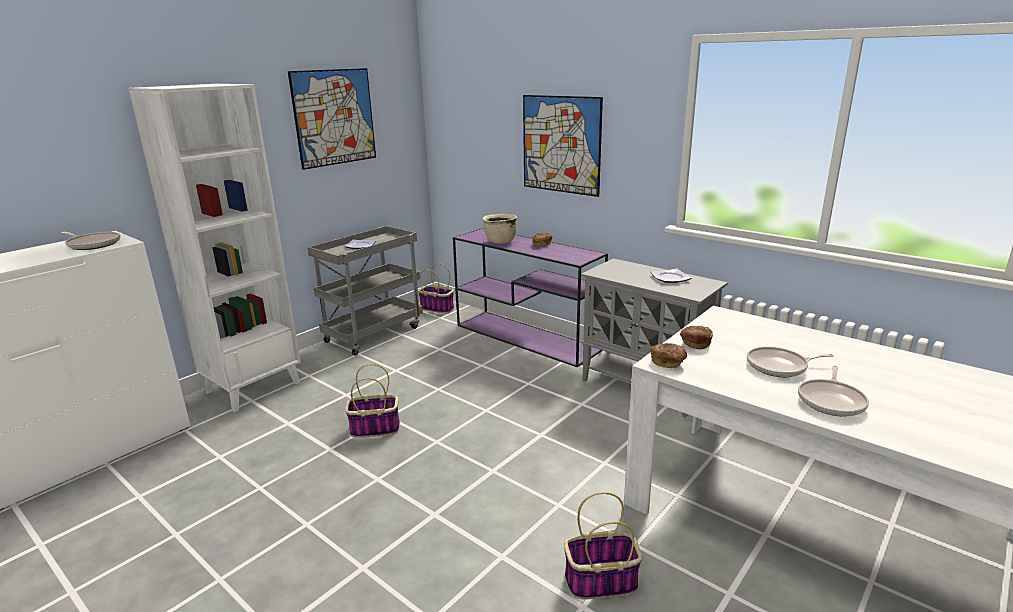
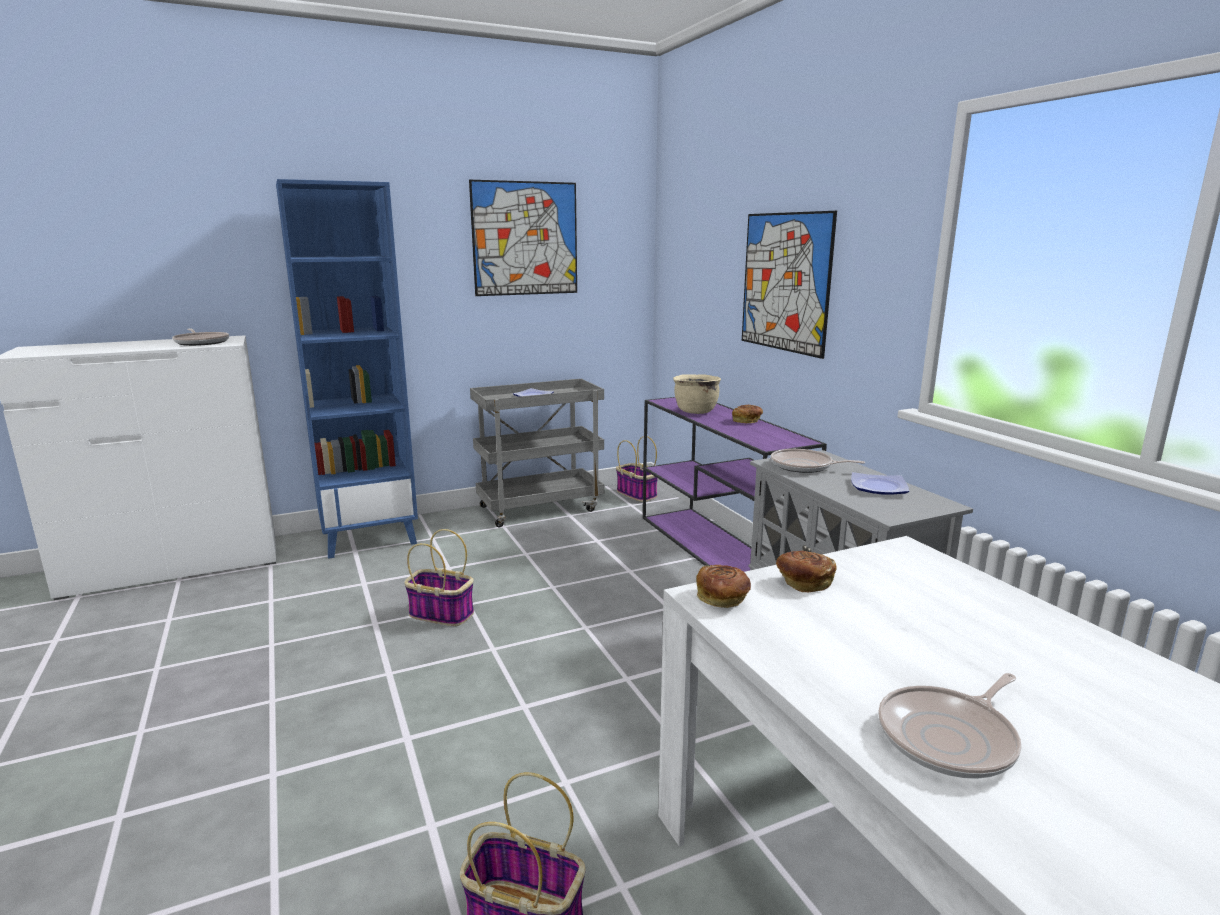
camera: 25 degrees right, 5 degrees down
(253, 387) = (370, 537): white bookcase -> blue bookcase
(779, 366) = (913, 652): frying pan -> frying pan (804, 466)

